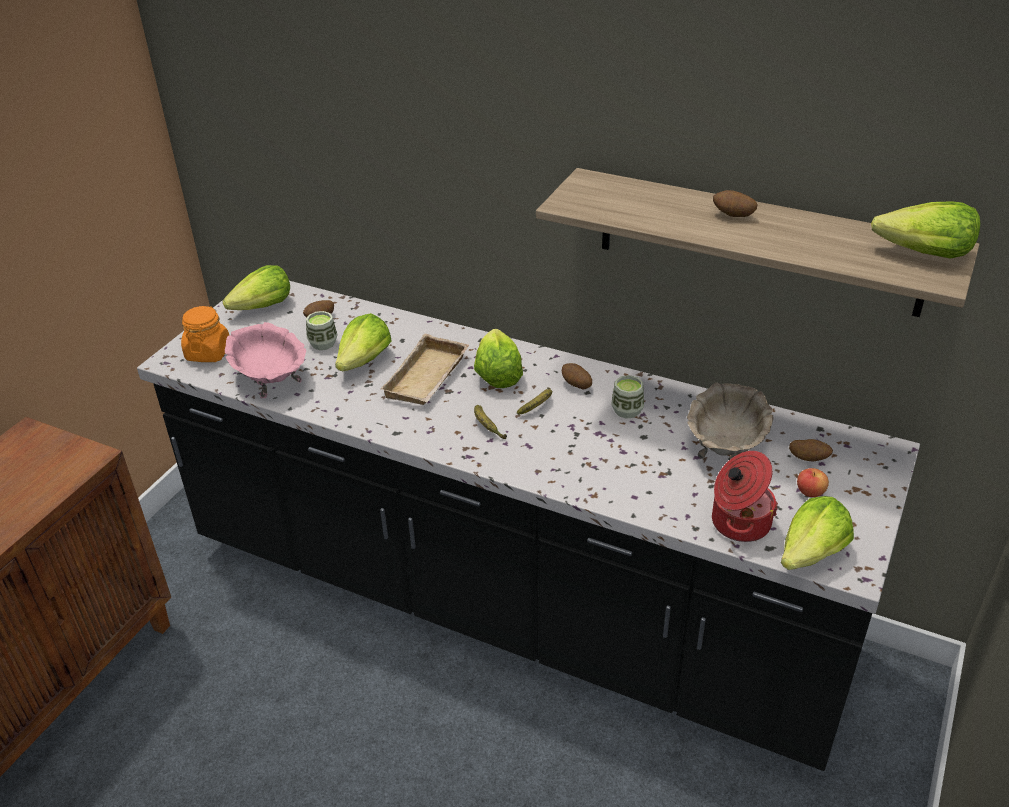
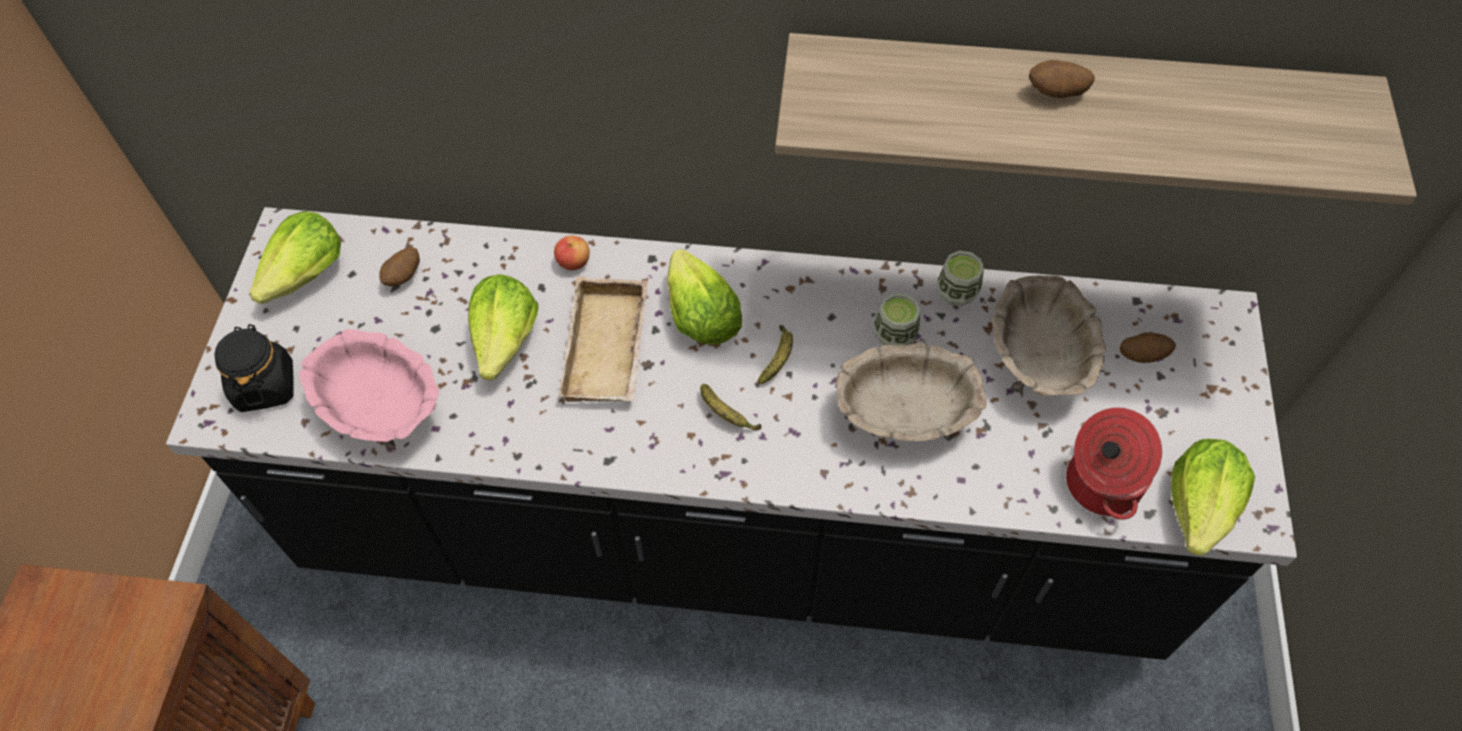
camera: 20 degrees left, 20 degrees up
(208, 352) = (265, 385): orange jar -> black jar
(323, 343) = (430, 323): cup -> cup (956, 292)
(576, 385) = (812, 308): potato -> none
(610, 454) = (903, 416): none -> beige bowl
(810, 492) = (1163, 409): apple -> apple (574, 262)
(924, 254) = (1331, 117): lettuce -> none

